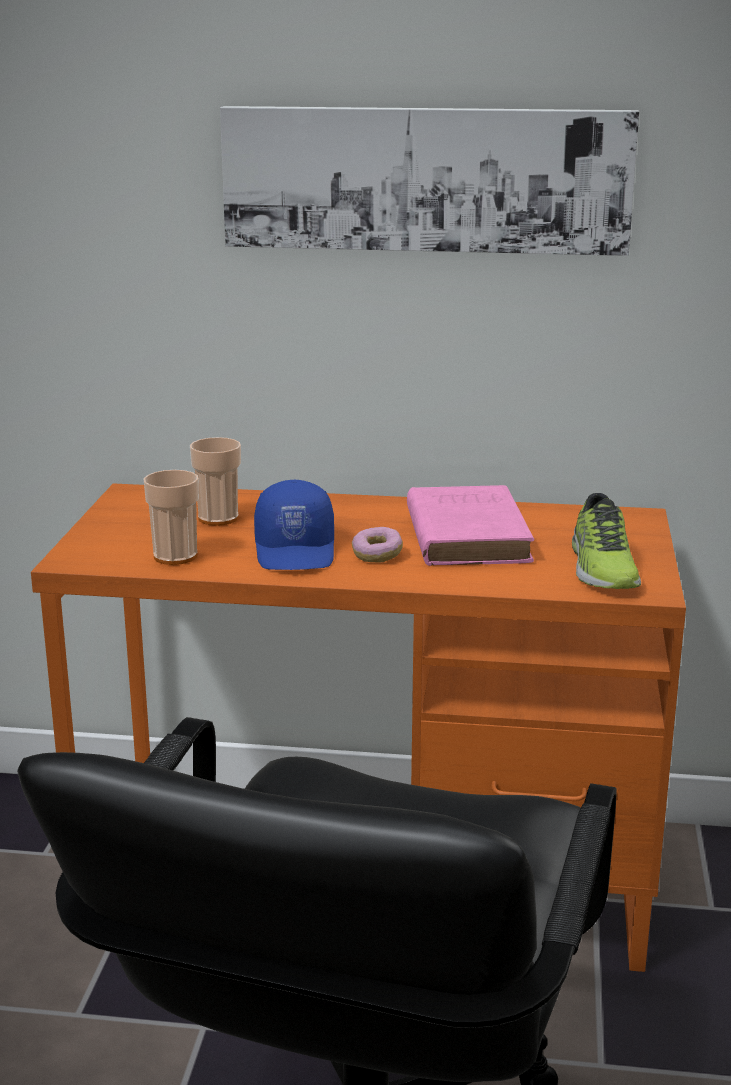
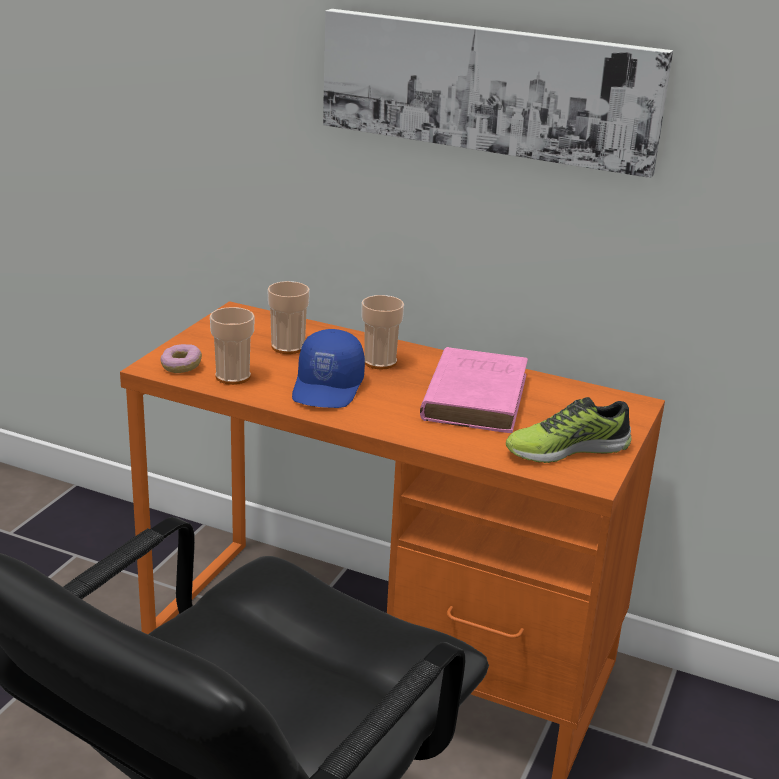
camera: 15 degrees right, 5 degrees up
(335, 517) = (380, 362): none -> cup
(377, 555) = (389, 403): donut -> donut (181, 367)
(601, 568) = (566, 449): shoe -> shoe turned 60 degrees clockwise

